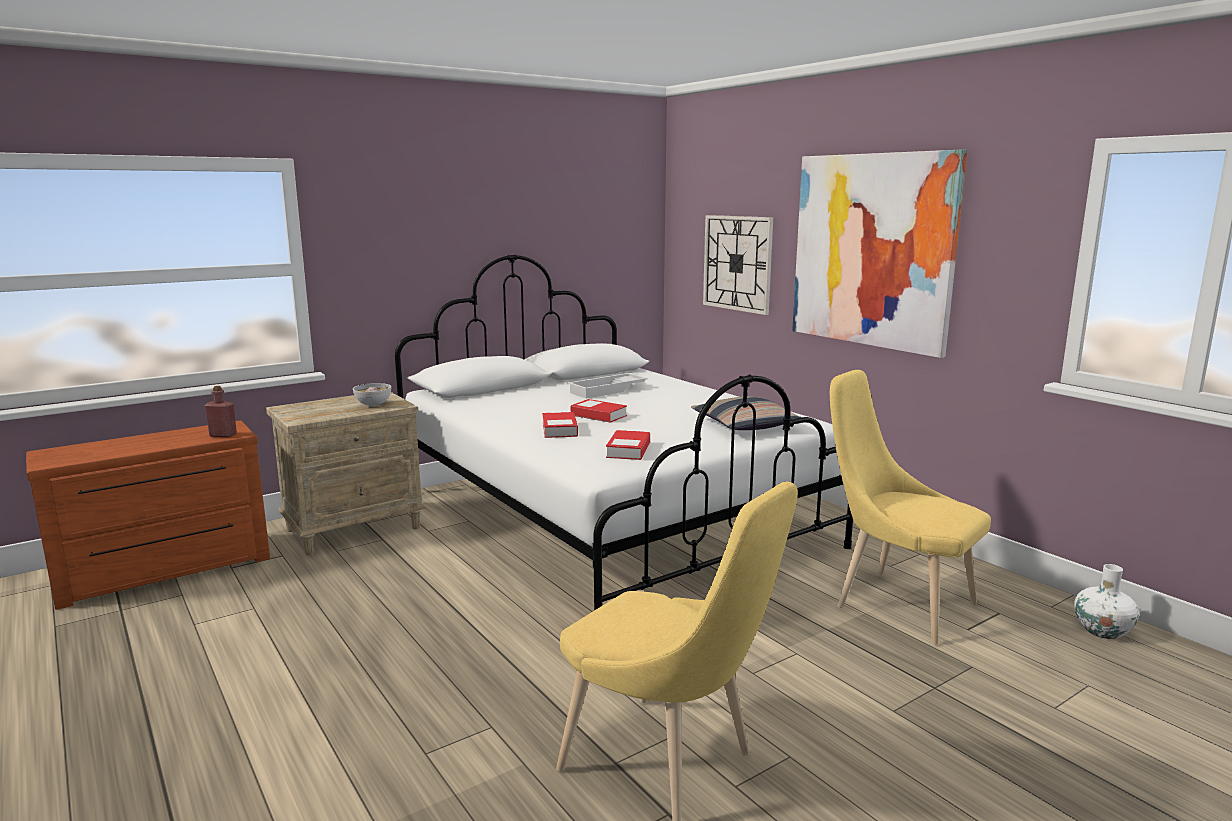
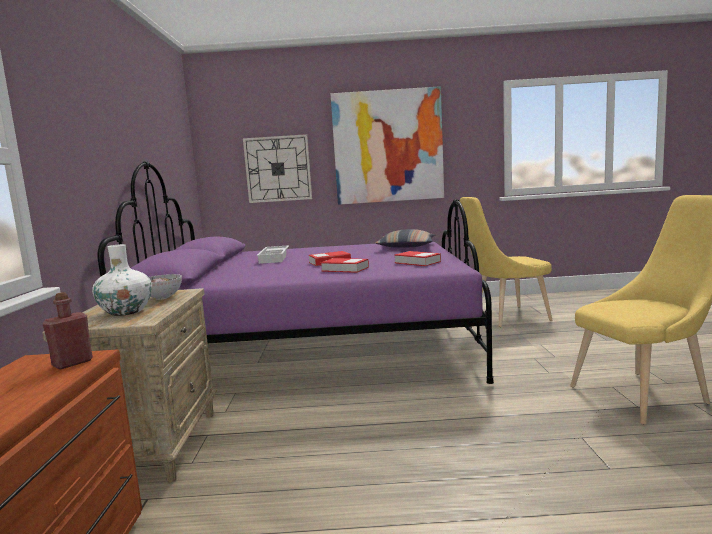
camera: 55 degrees left, 5 degrees down
(609, 519) = (316, 350): white bed -> purple bed
(1102, 631) = (558, 298): white vase -> white vase (126, 311)

